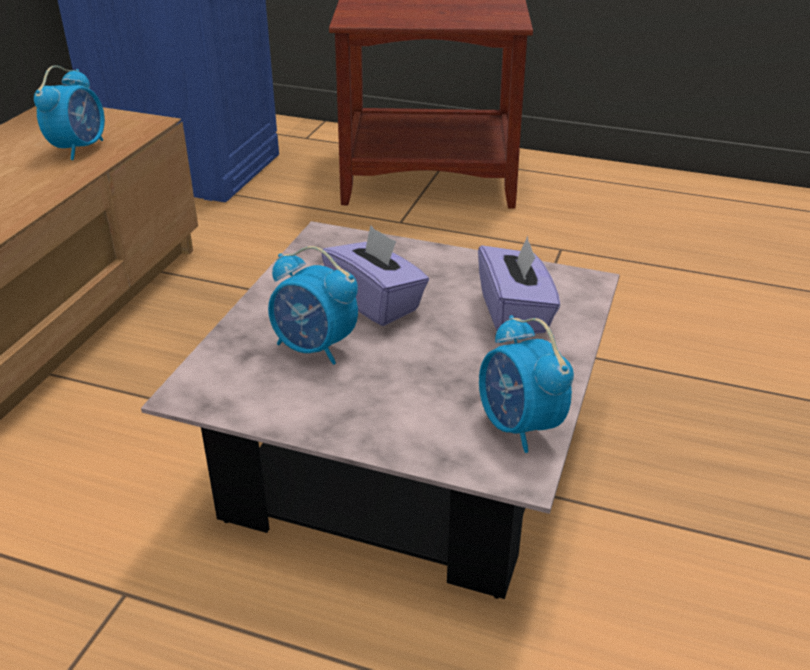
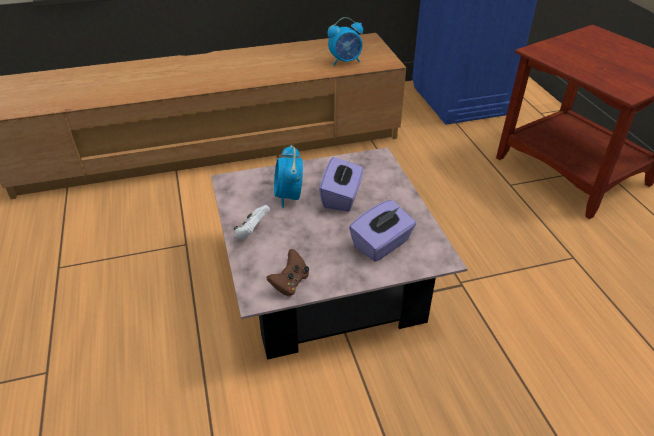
camera: 55 degrees right, 5 degrees up
(357, 418) = (252, 232): none -> white game controller
(519, 426) = (290, 283): alarm clock -> brown game controller

